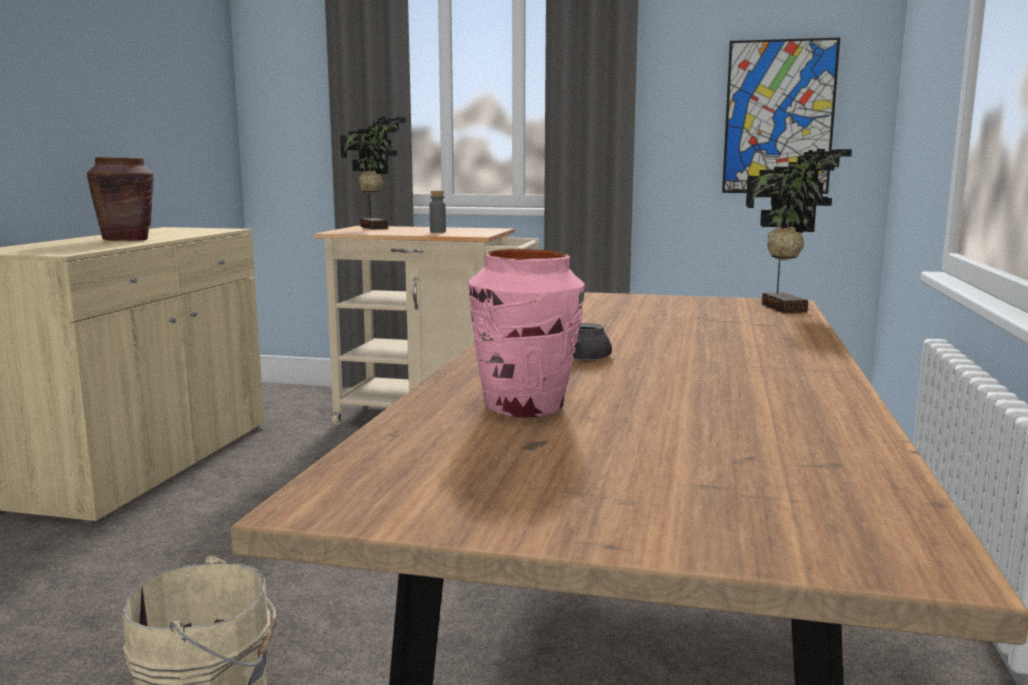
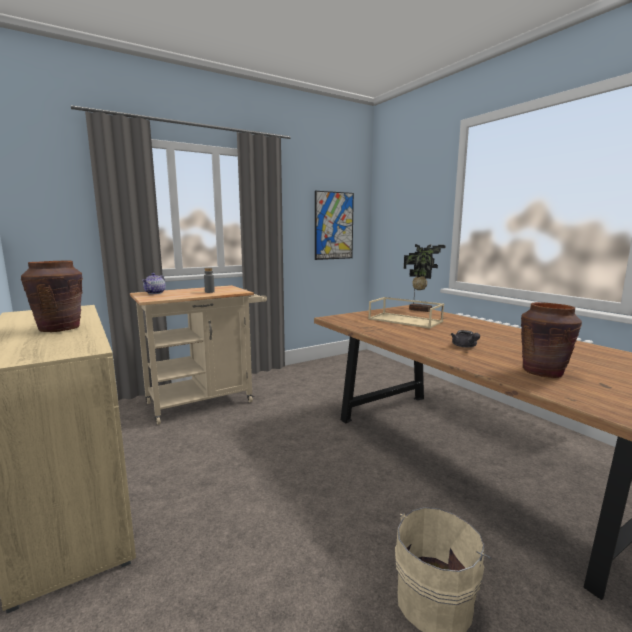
camera: 45 degrees left, 0 degrees up
(376, 227) = (155, 293): potted plant -> teapot
(525, 407) = (543, 372): pink vase -> brown vase
(668, 315) = (406, 320): none -> beige tray

